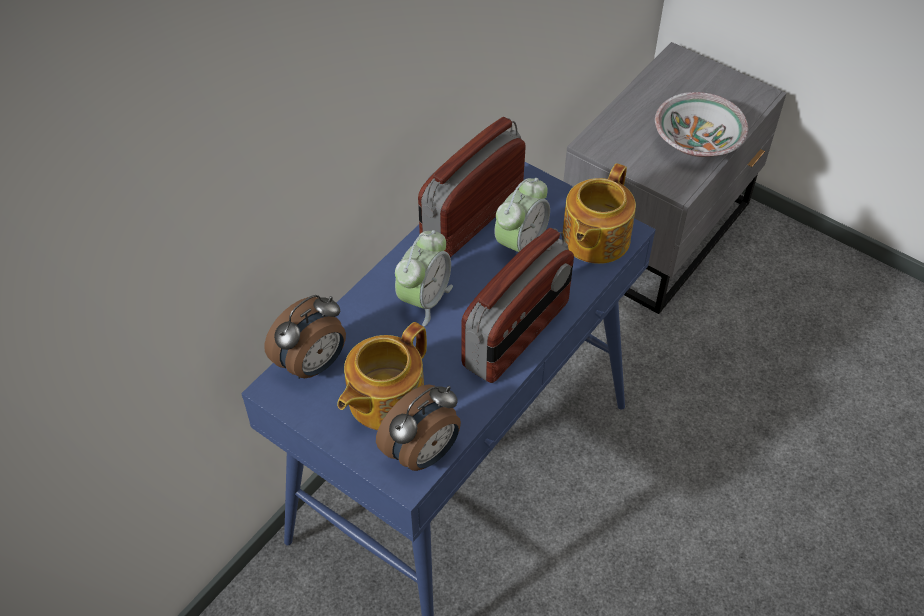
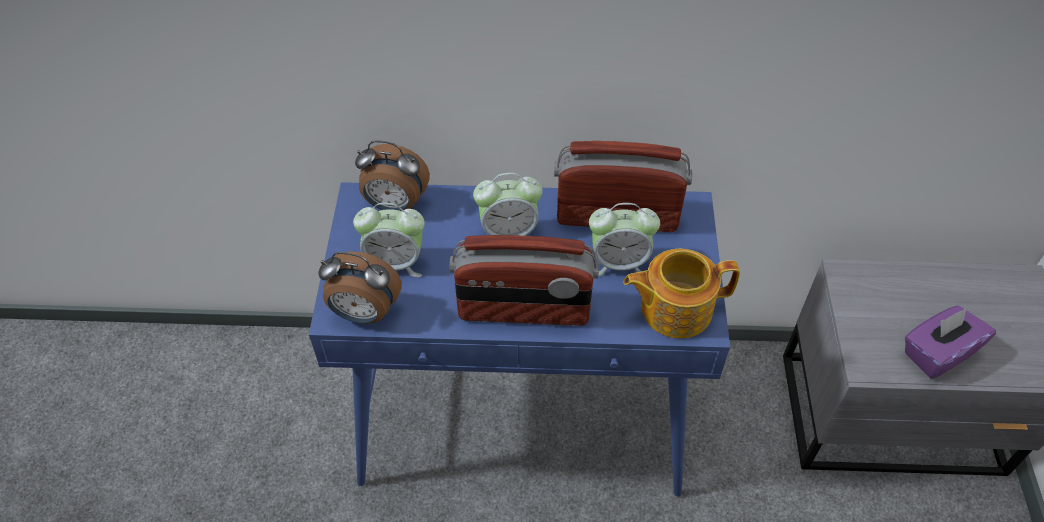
camera: 55 degrees right, 0 degrees up
(384, 399) = (395, 263): teapot -> alarm clock
(698, 142) = (937, 353): bowl -> purple tissue box

